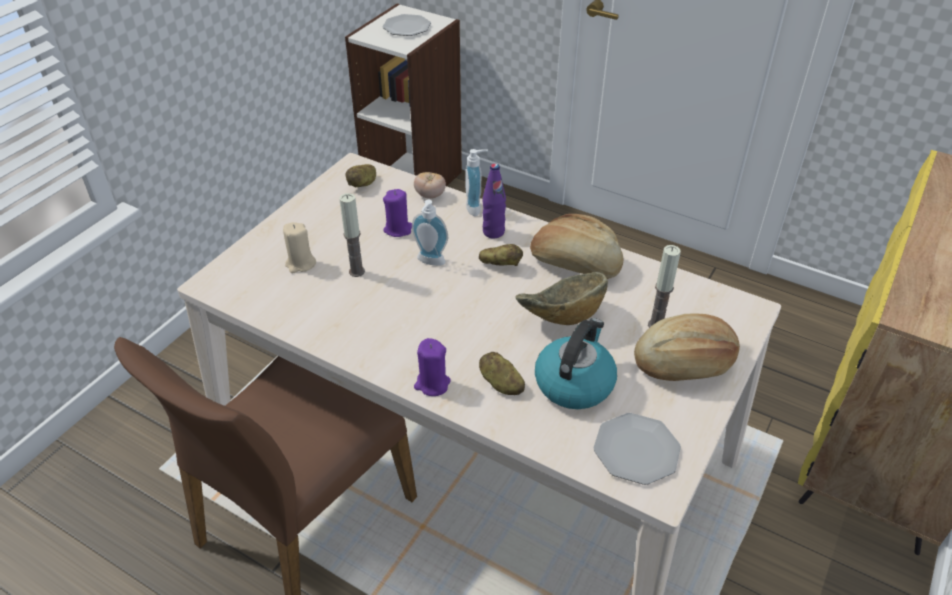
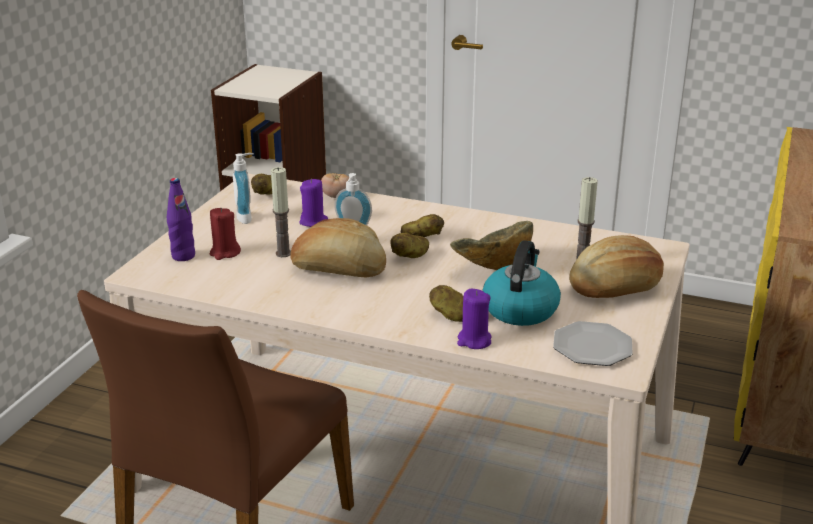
camera: 10 degrees left, 15 degrees down
(300, 264) = (225, 253): beige candle -> red candle
(406, 27) = (271, 80): plate -> none
(432, 384) = (386, 322): purple candle -> purple candle (474, 341)
(476, 207) = (385, 201): soap dispenser -> soap dispenser (247, 217)
(481, 290) = (410, 256): none -> potato
(493, 232) = (407, 216): purple bottle -> purple bottle (183, 256)
(575, 264) = (493, 231): bread -> bread (339, 270)

